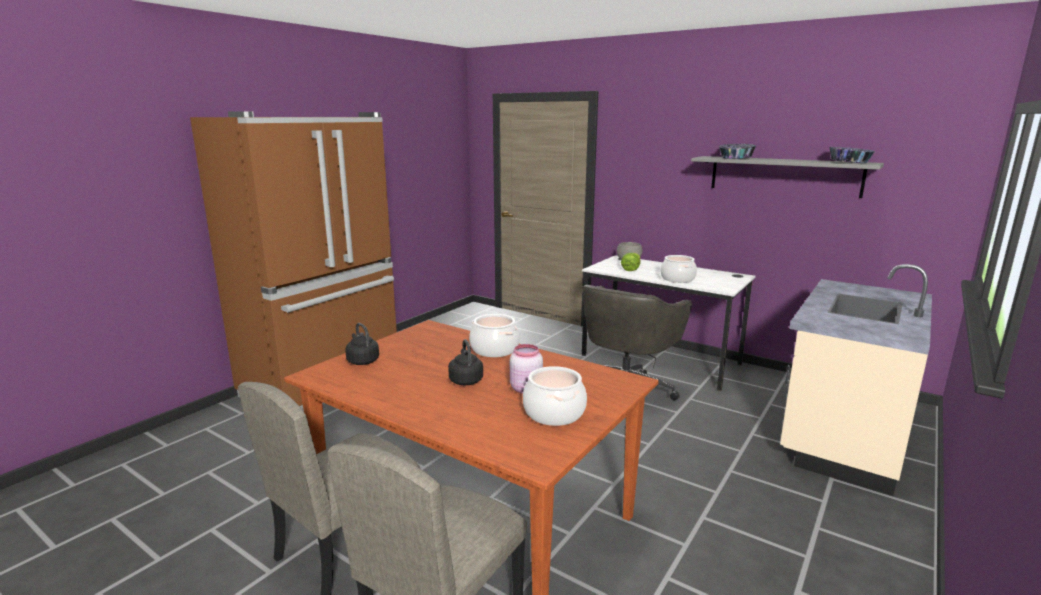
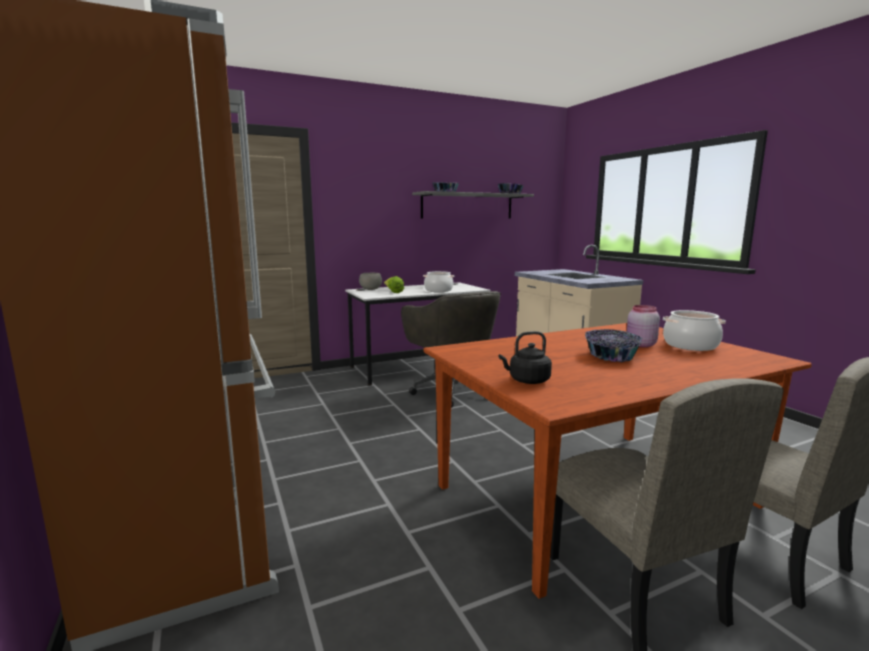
camera: 60 degrees left, 5 degrees down
(465, 380) = (611, 356): black kettle -> bowl
(494, 349) = (542, 340): cooking pot -> none

